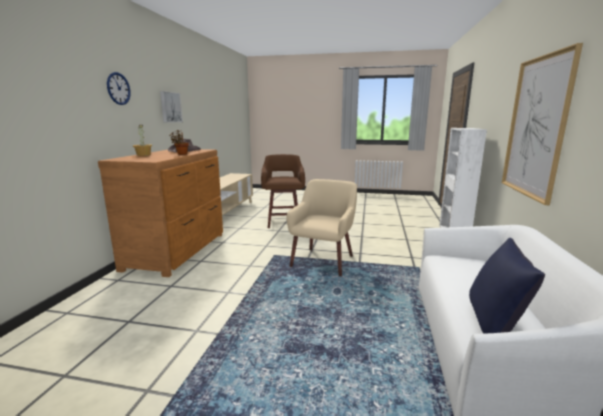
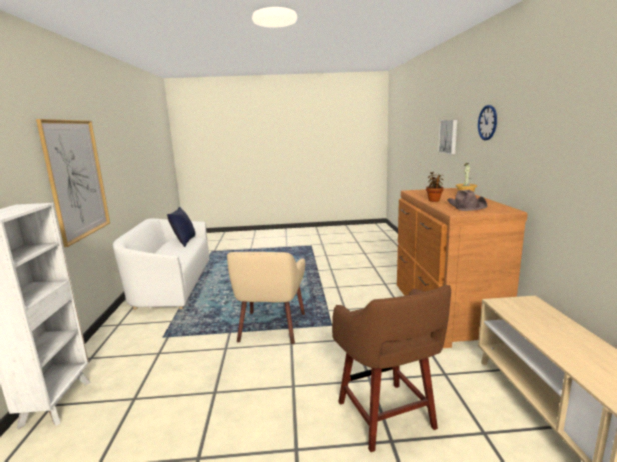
camera: 165 degrees right, 0 degrees up
(170, 107) = (551, 144): picture -> picture (449, 136)

